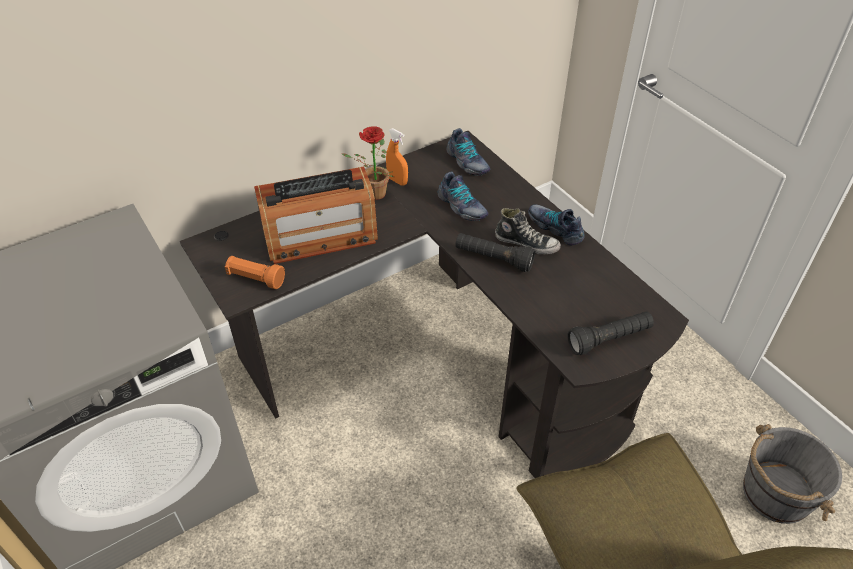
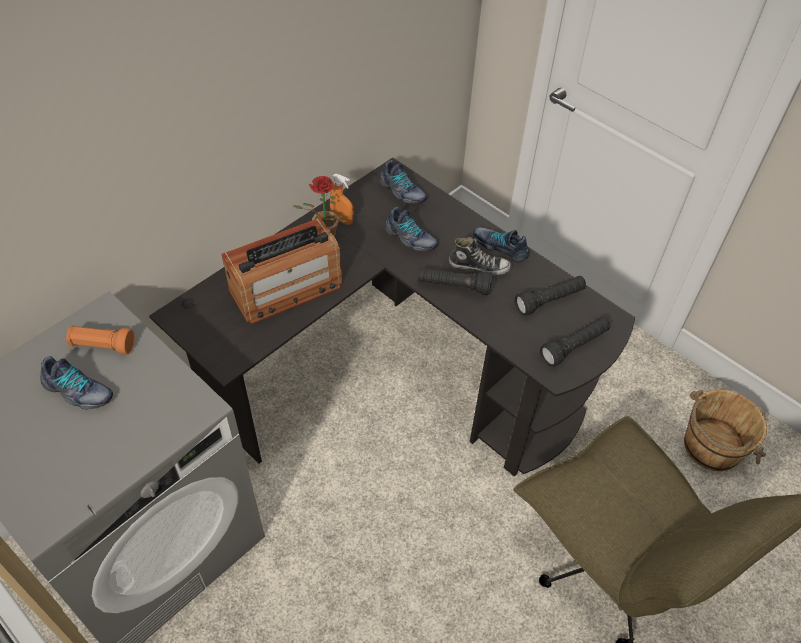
camera: 15 degrees left, 5 degrees up
(65, 289) = (78, 392): none -> shoe
(255, 279) = (238, 342): orange flashlight -> orange flashlight (102, 346)
(594, 288) = (549, 301): none -> black flashlight
(774, 493) = (711, 447): grey bucket -> brown bucket

